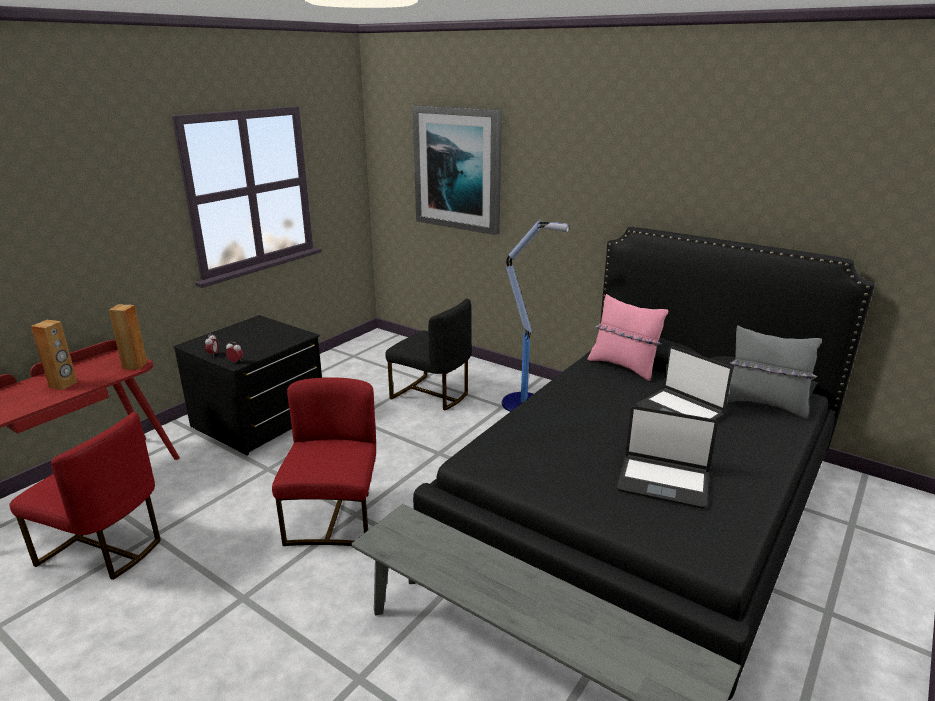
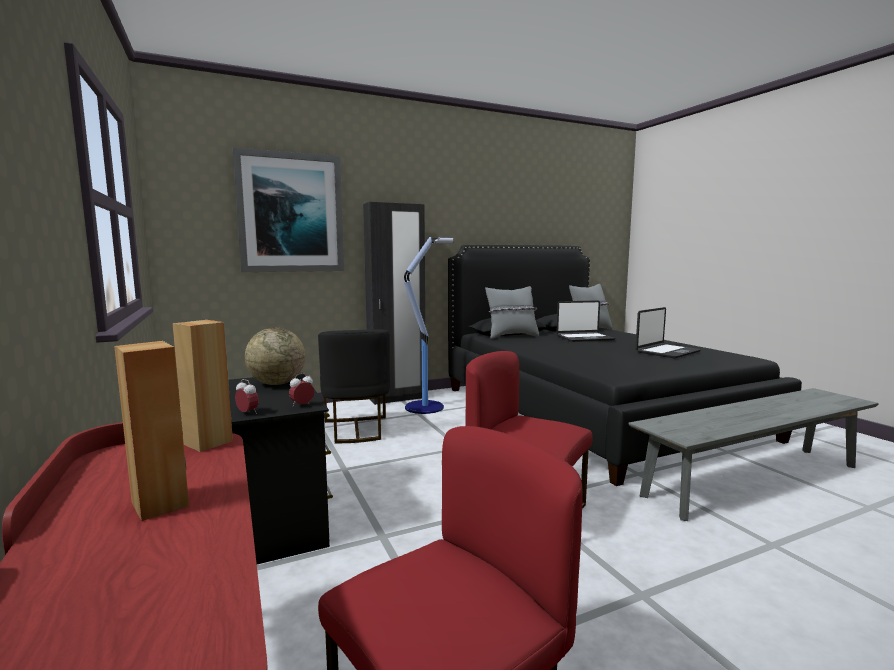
camera: 60 degrees left, 15 degrees down
(282, 338) = (277, 383): none -> globe
(432, 394) = (356, 430): black chair -> black chair turned 105 degrees clockwise
(531, 382) = (397, 398): none -> black wardrobe
(623, 366) = (511, 336): pink pillow -> grey pillow

